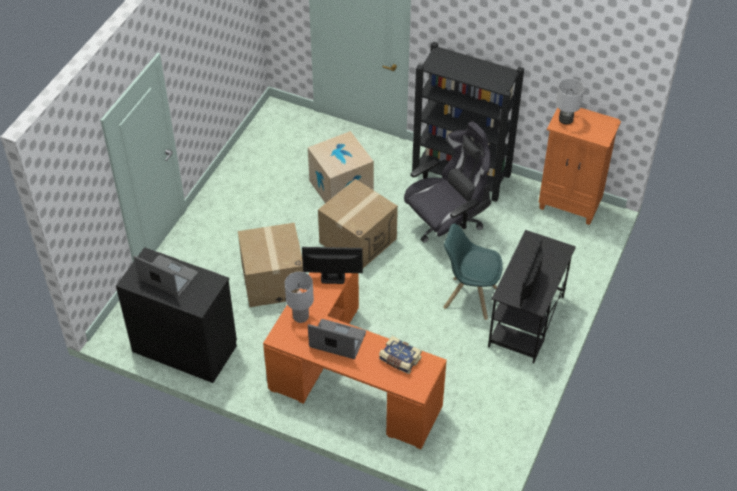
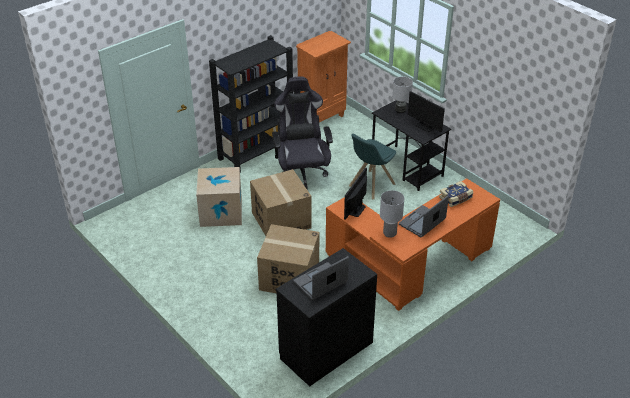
camera: 65 degrees left, 10 degrees down
(566, 119) = (313, 48): grey table lamp -> grey table lamp (400, 110)

